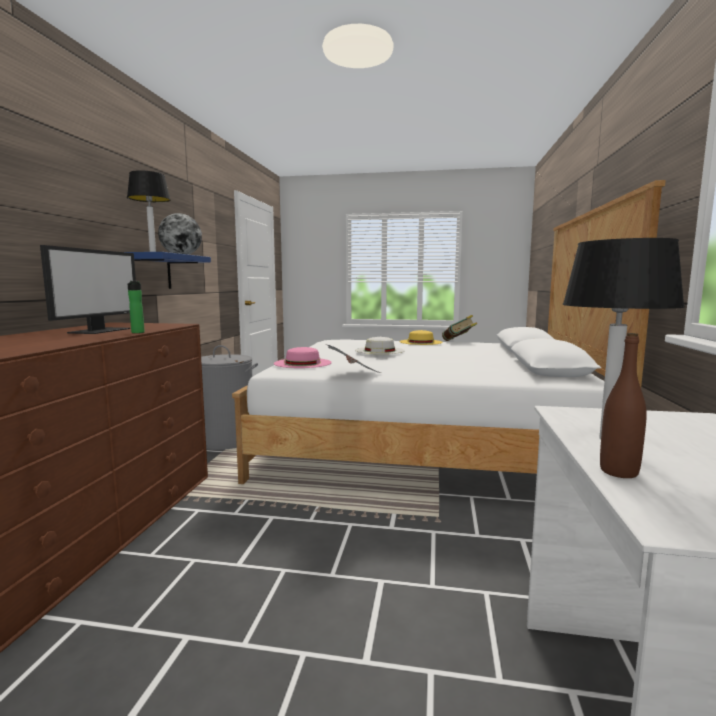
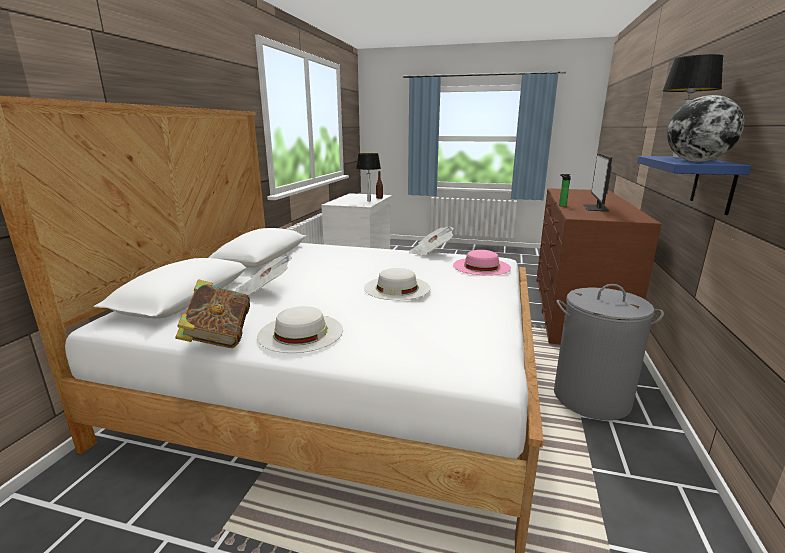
camera: 175 degrees left, 10 degrees up
(420, 342) = (301, 332): yellow hat -> white hat
(477, 352) = (264, 290): none -> newspaper

